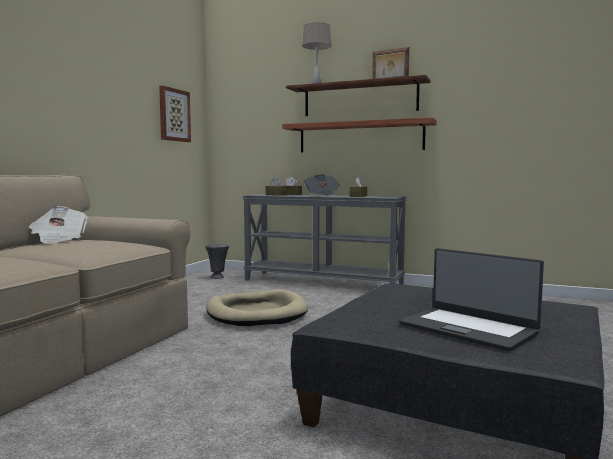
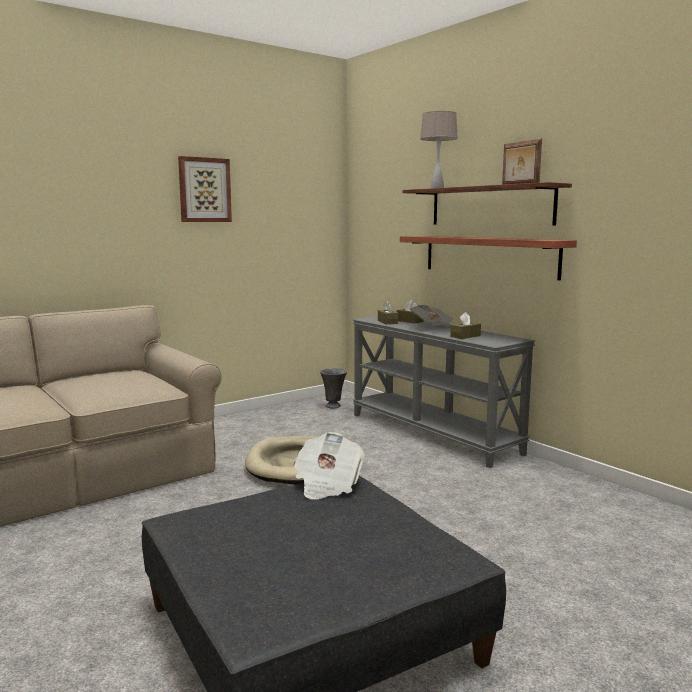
camera: 30 degrees right, 5 degrees up
(58, 239) = (109, 373): newspaper -> newspaper (327, 484)
(174, 115) = (294, 224): picture -> picture (204, 190)
(468, 328) = (275, 561): laptop -> none

